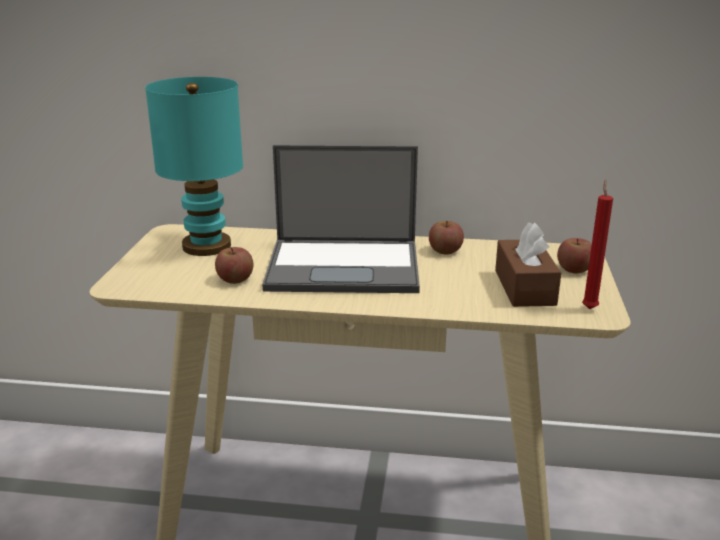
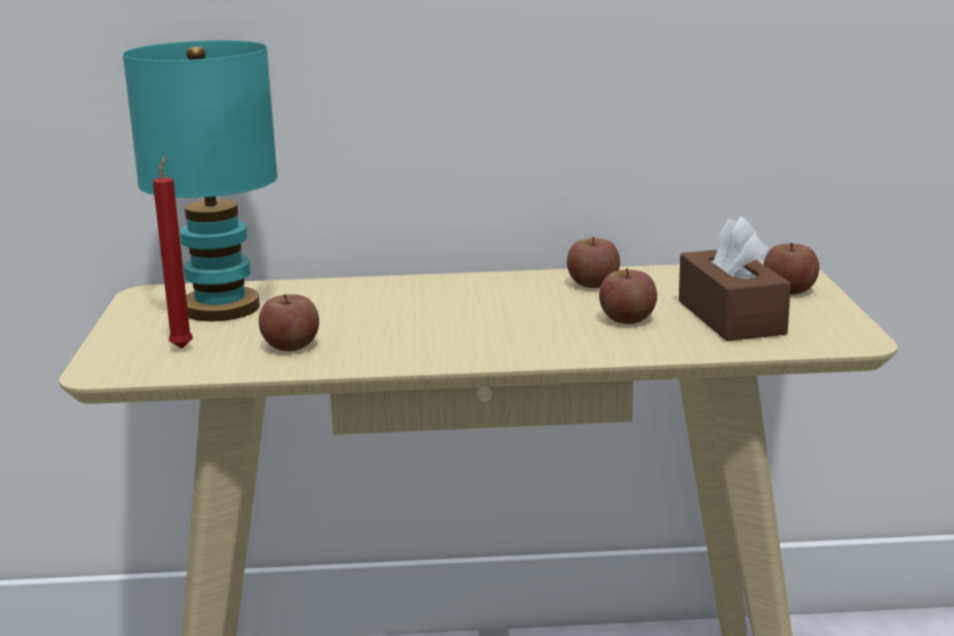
camera: 10 degrees left, 5 degrees down
(346, 266) = (454, 315): laptop -> none
(455, 281) = (627, 319): none -> apple
(589, 307) = (833, 332): red candle -> red candle (183, 347)

